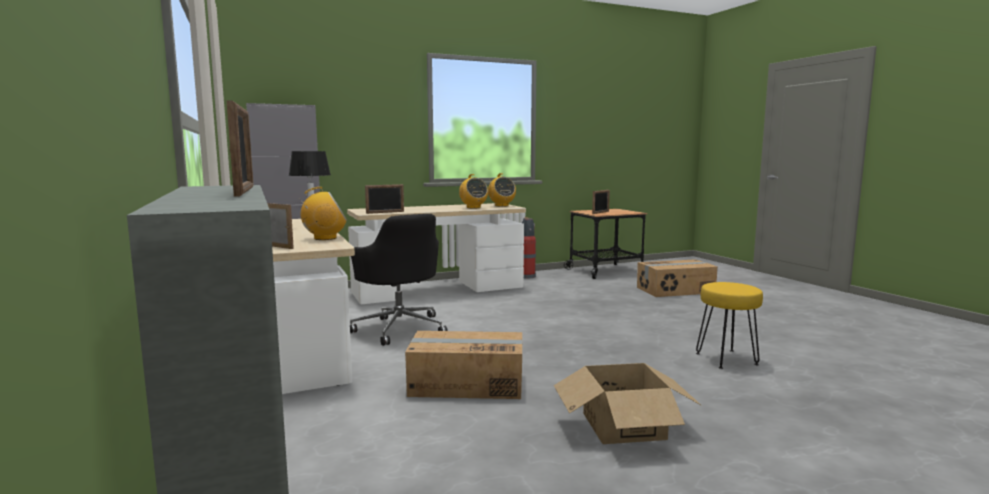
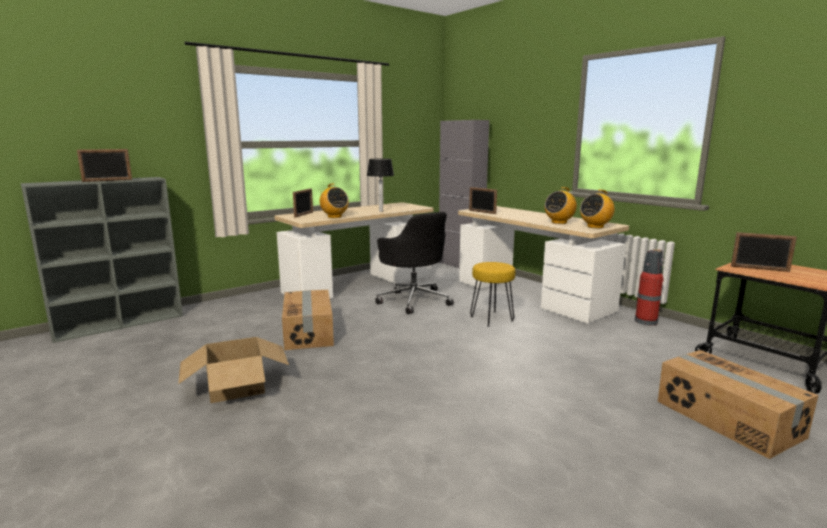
camera: 75 degrees right, 5 degrees up
(400, 328) = (413, 300): black office chair -> black office chair turned 75 degrees counterclockwise
(726, 359) = (404, 443): yellow stool -> yellow stool (491, 318)

